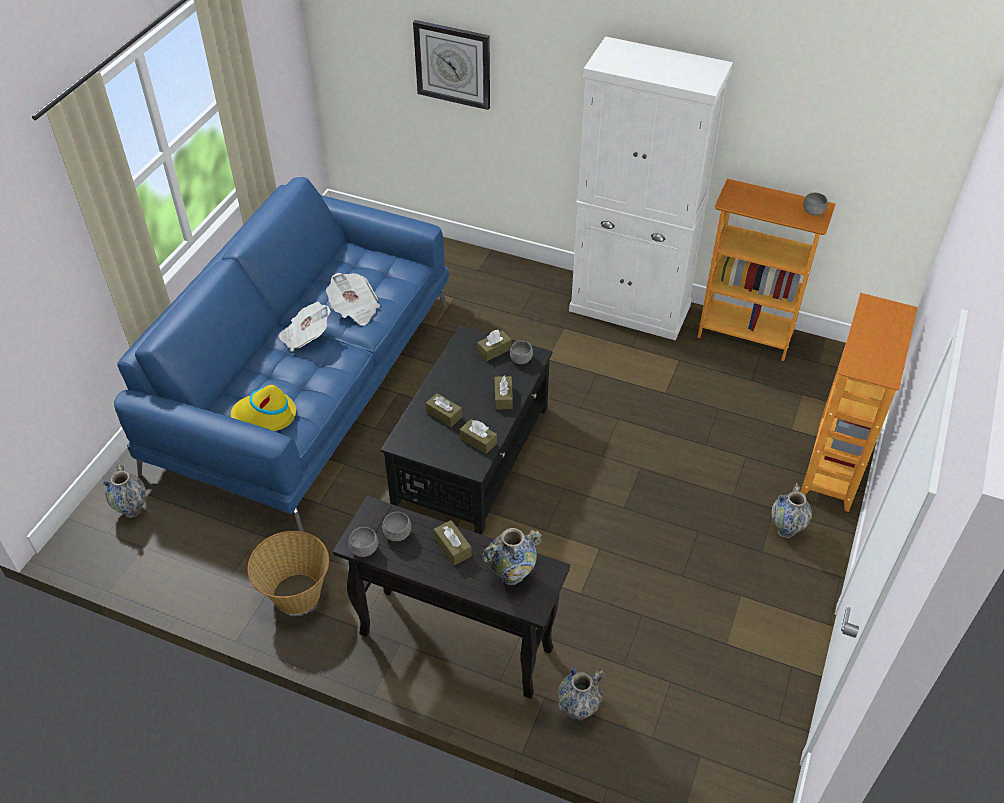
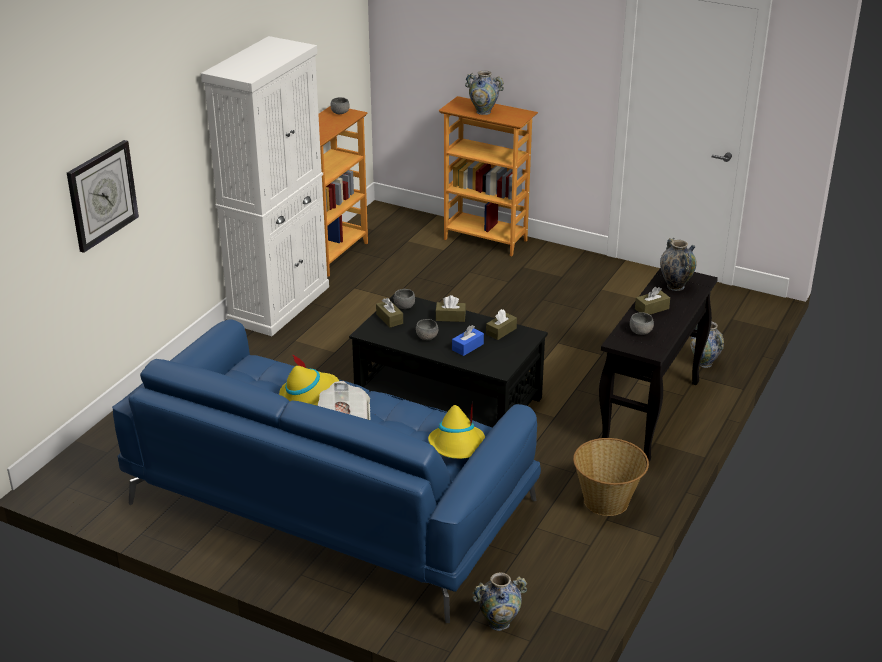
camera: 85 degrees left, 15 degrees down
(354, 309) = (309, 394): newspaper -> yellow hat
(364, 549) = (657, 347): grey bowl -> grey bowl (427, 337)
(444, 414) = (467, 347): brown tissue box -> blue tissue box
(786, 530) = (542, 265): vase -> vase (483, 112)

